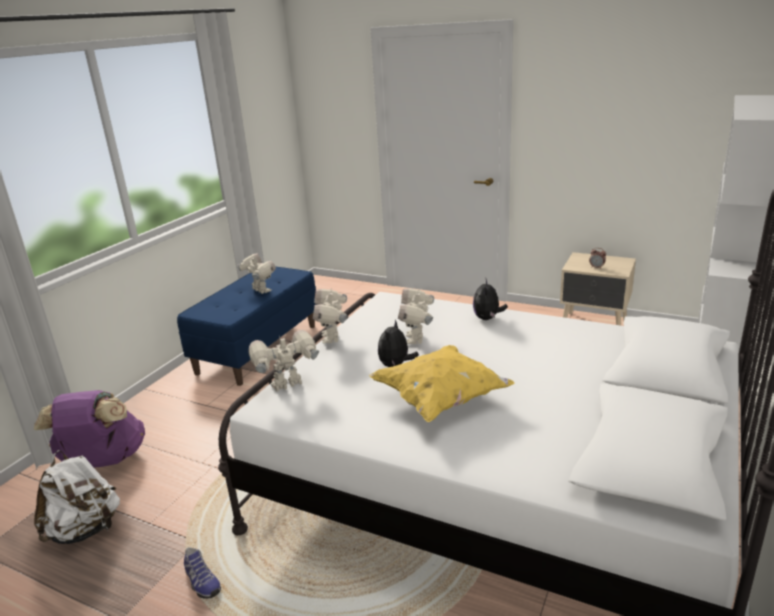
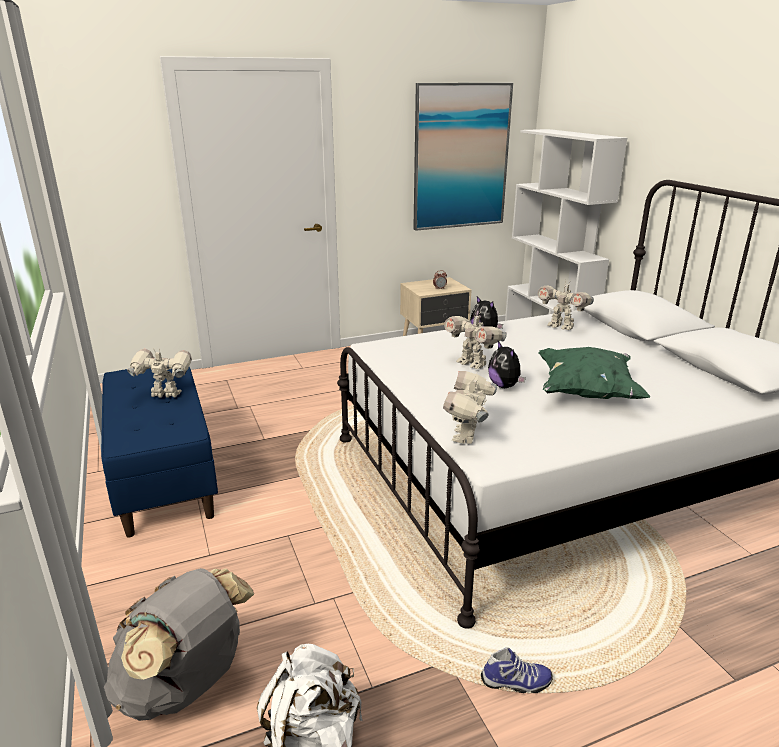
camera: 50 degrees left, 0 degrees up
(103, 461) = (186, 685): purple backpack -> grey backpack
(332, 338) = (410, 388): toy robot -> toy robot (561, 326)
(441, 400) = (586, 392): yellow pillow -> green pillow
(663, 123) = (461, 157): none -> picture

